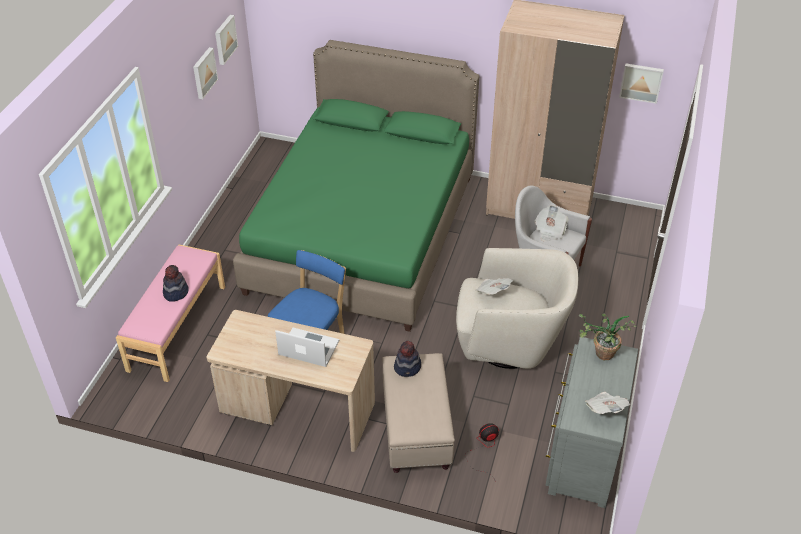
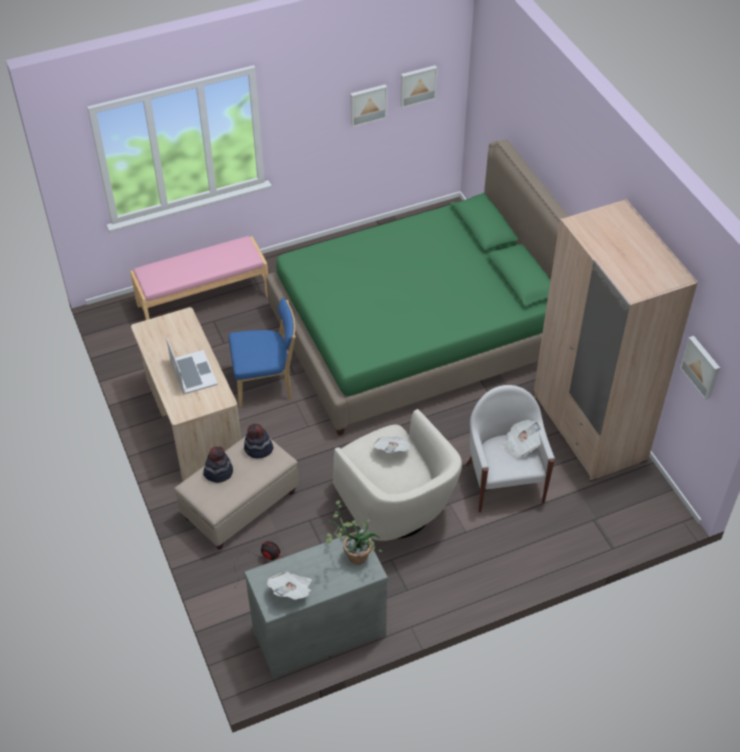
camera: 50 degrees right, 5 degrees up
(175, 292) = (199, 269): hat -> hat (218, 472)

